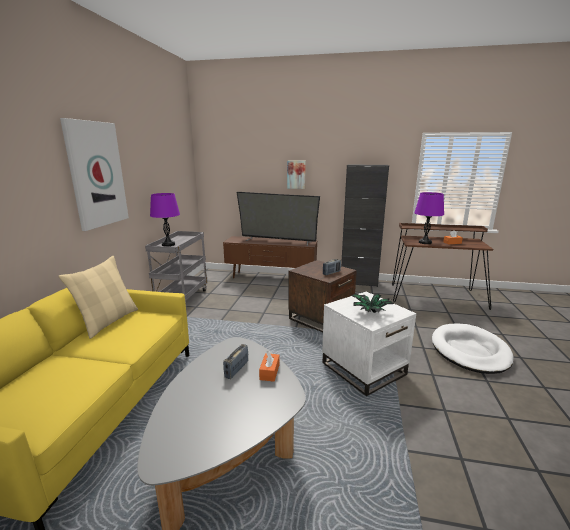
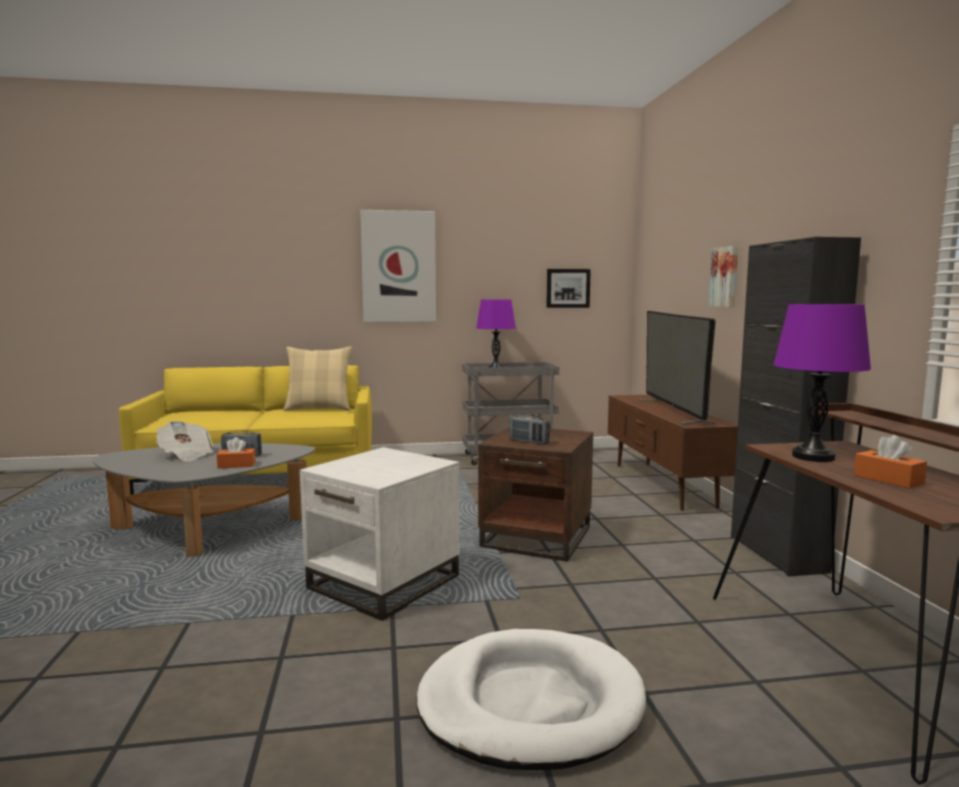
camera: 70 degrees right, 10 degrees down
(176, 180) = (568, 288): none -> picture
(208, 402) = (186, 455): none -> newspaper
(370, 313) = (363, 466): potted plant -> none

